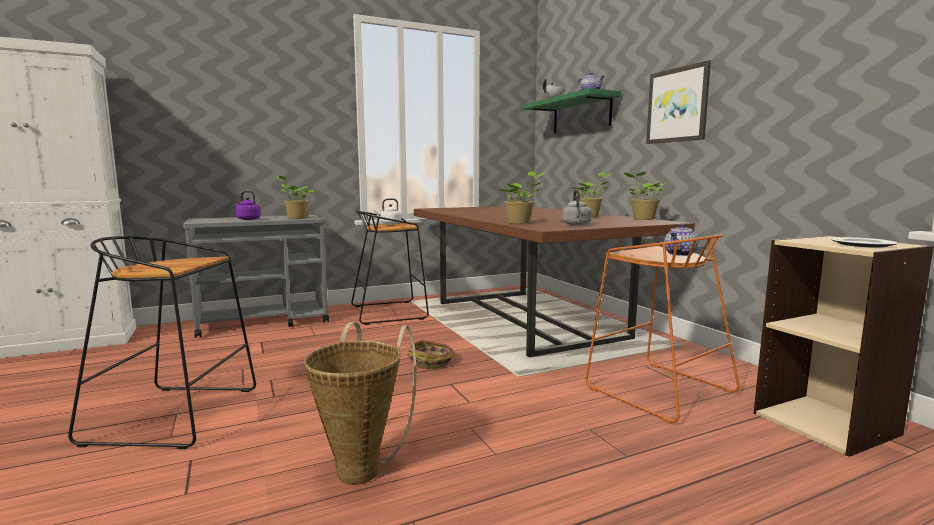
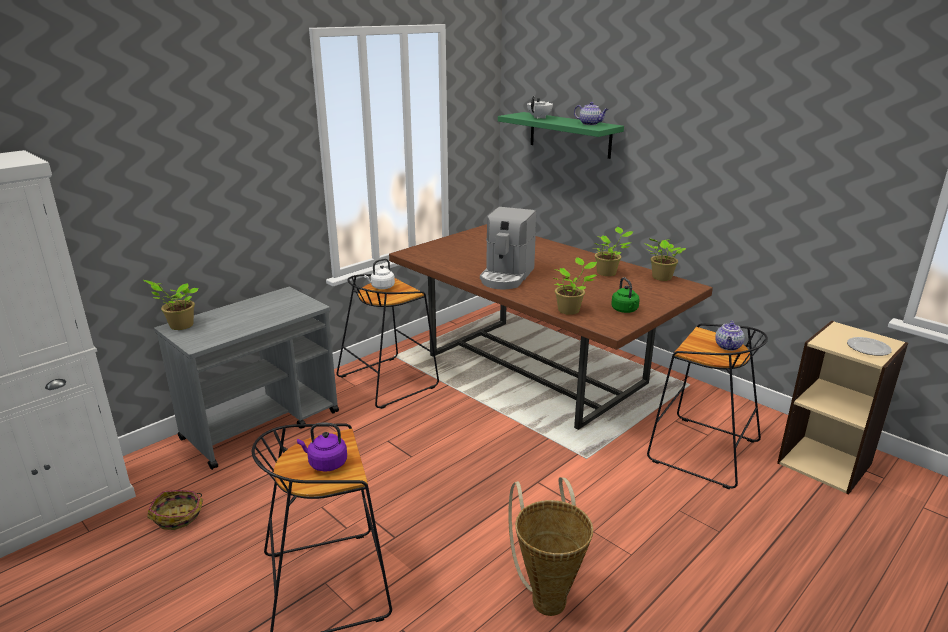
camera: 20 degrees left, 15 degrees up
(247, 219) = (241, 322): purple kettle -> purple kettle (326, 463)
(296, 218) = (293, 309): potted plant -> potted plant (179, 326)
(432, 362) = (498, 455): basket -> basket (179, 516)
(491, 214) = (507, 276): none -> coffee machine
(576, 224) = (625, 310): grey kettle -> green kettle
(656, 390) = (700, 451): orange stool -> black stool
(677, 105) = (692, 161): picture -> none

